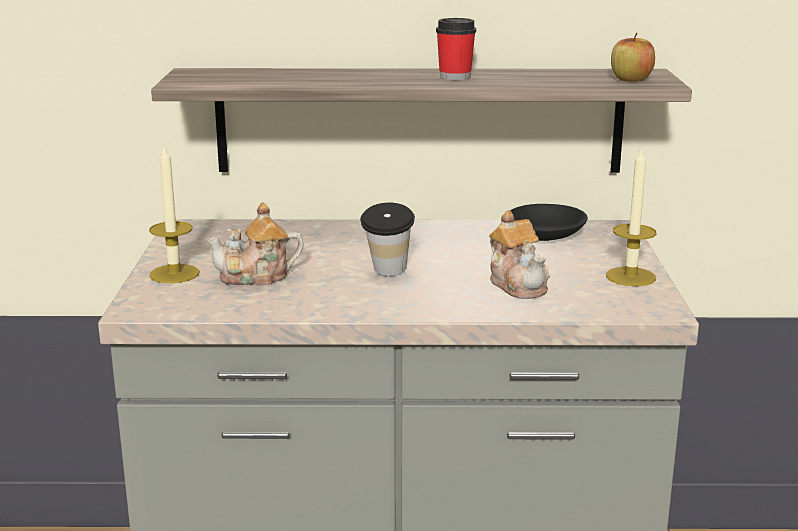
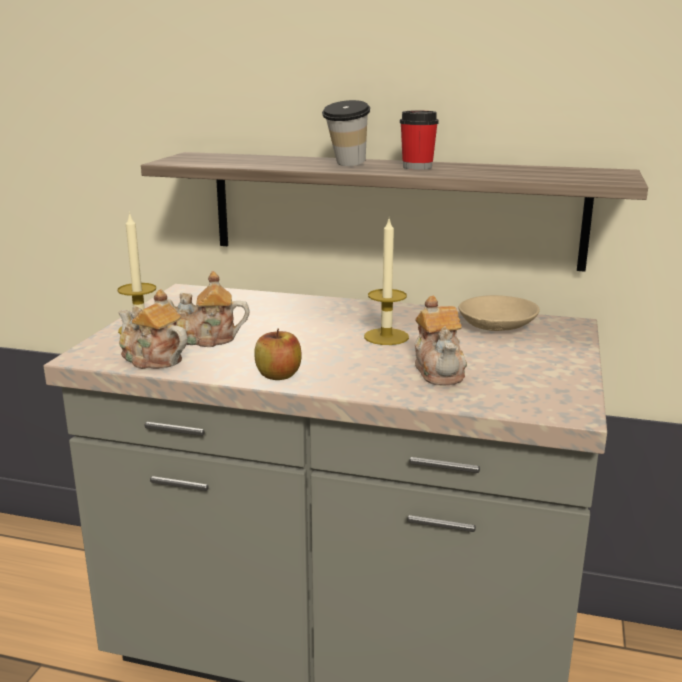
camera: 15 degrees right, 0 degrees up
(216, 304) = (152, 359): none -> teapot
(388, 275) = (323, 348): cup -> cup (346, 165)
(543, 236) = (495, 326): black bowl -> beige bowl
(630, 277) = (559, 374): candle -> candle (386, 337)
(631, 79) = (590, 176): apple -> apple (278, 375)

